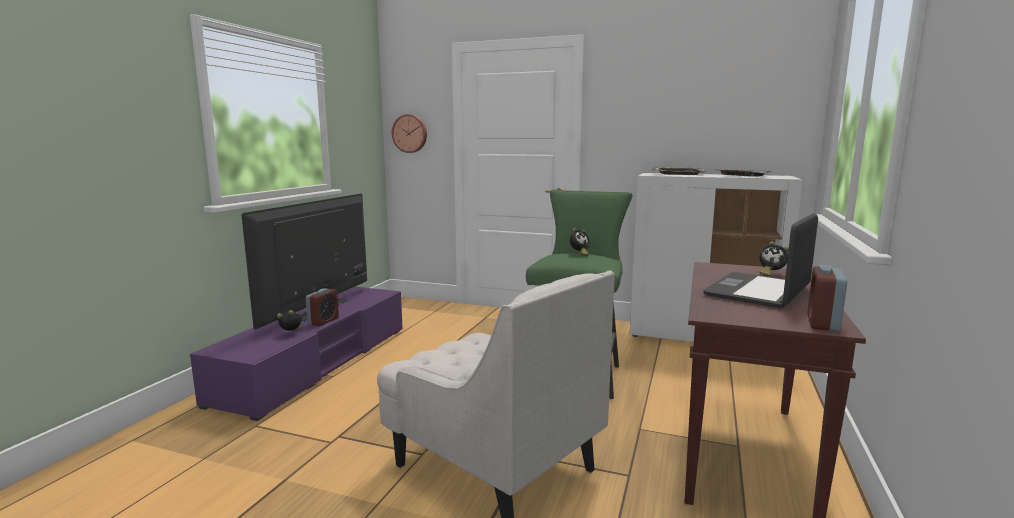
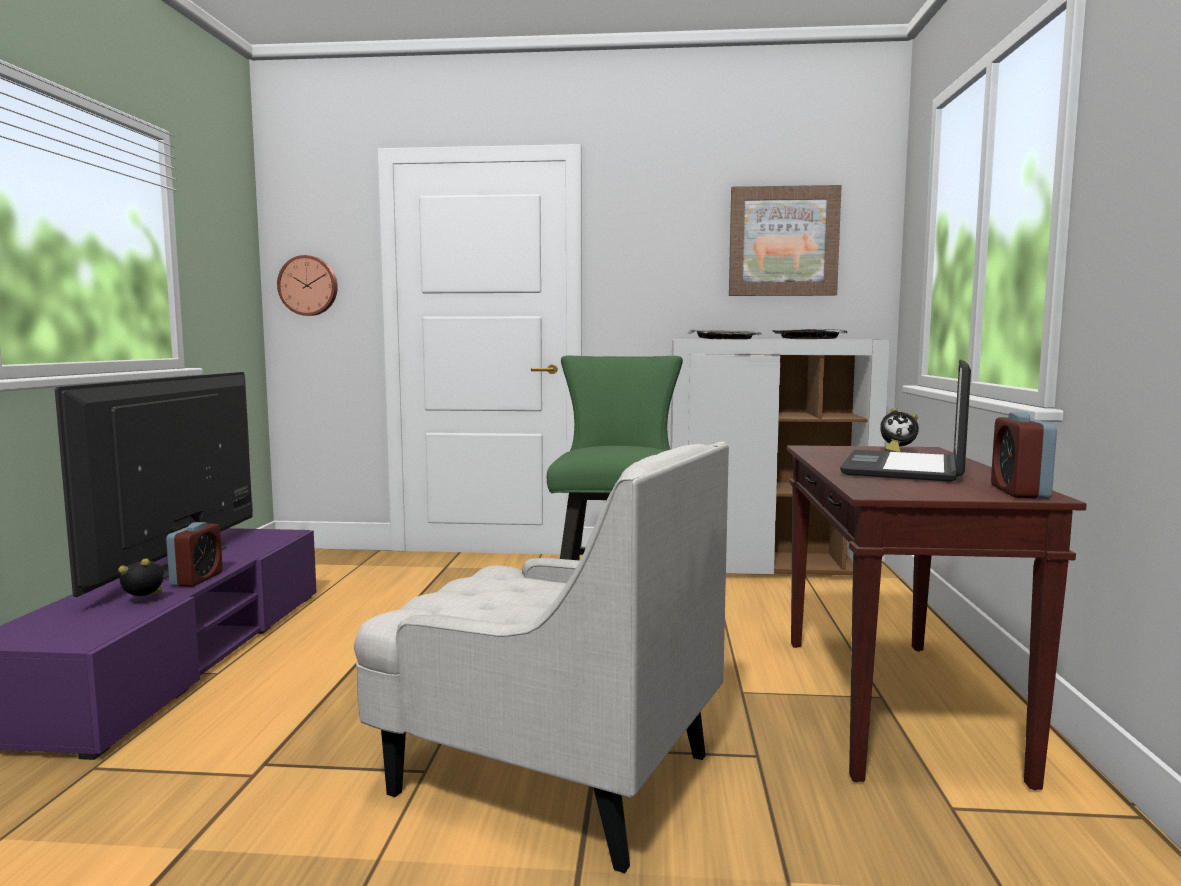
camera: 15 degrees left, 5 degrees down
(579, 254) = (619, 445): alarm clock -> none
(730, 102) = (783, 242): none -> picture

